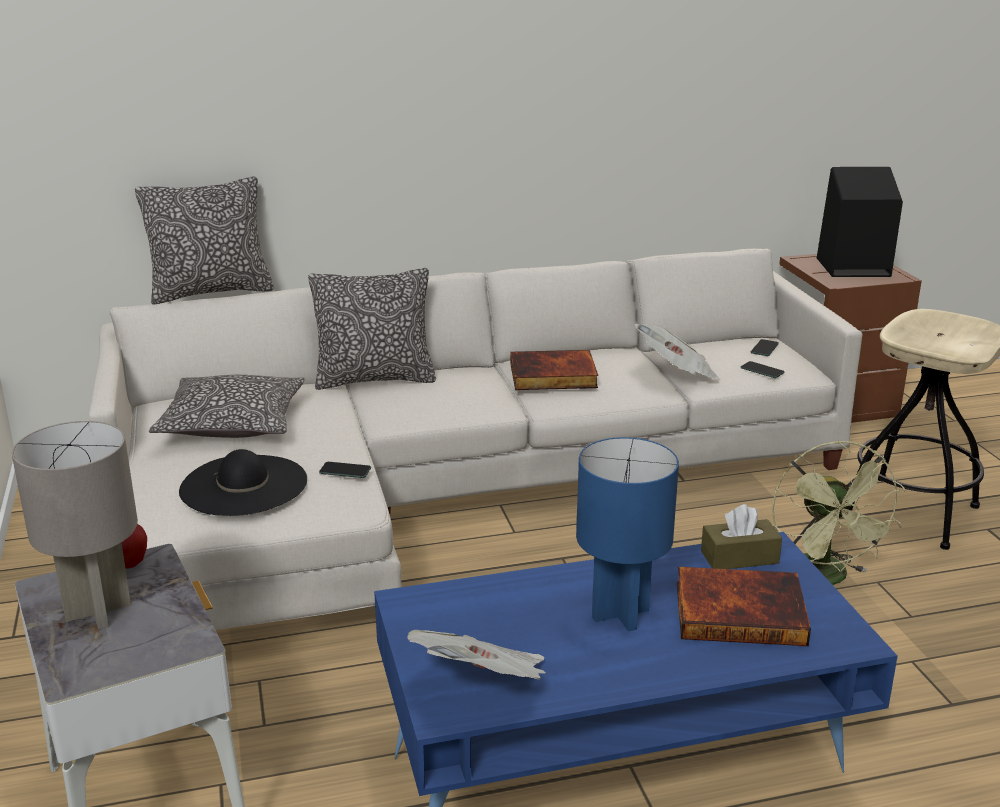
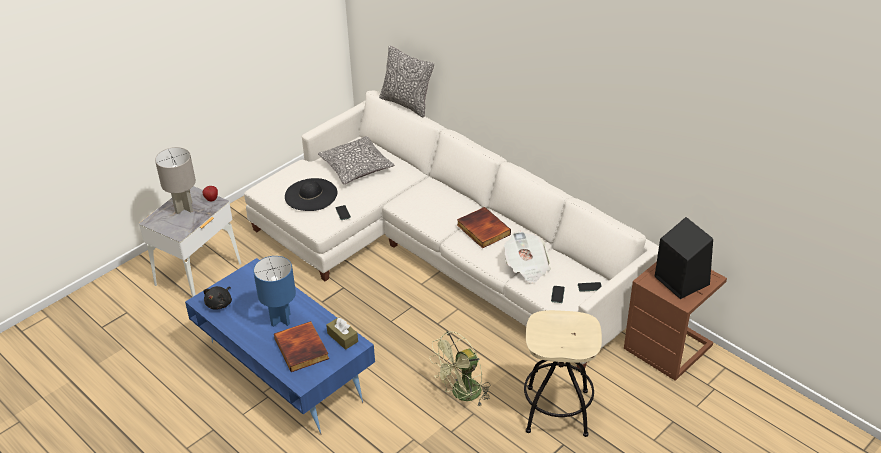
camera: 60 degrees right, 15 degrees up
(375, 379) = (434, 182): pillow -> none
(484, 684) = (220, 303): newspaper -> black plush toy

